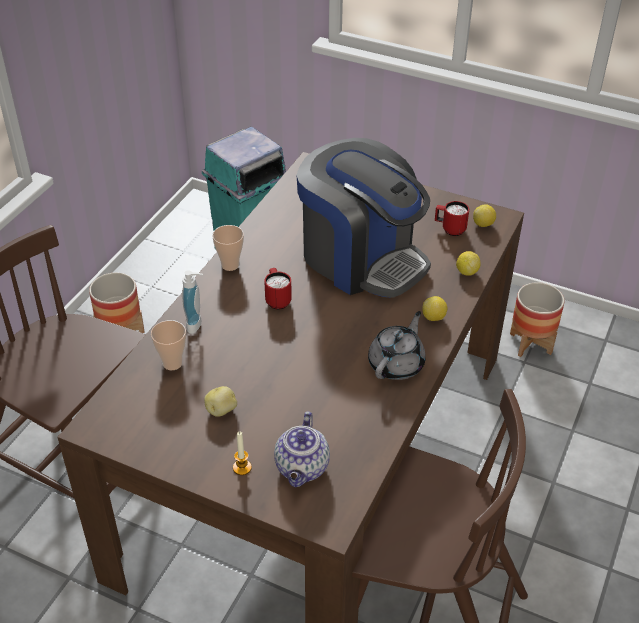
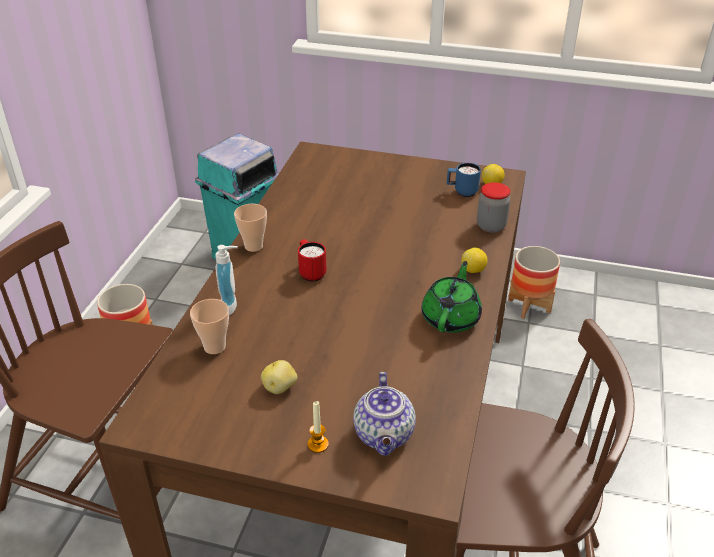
camera: 10 degrees left, 5 degrees down
(361, 259) = (385, 226): coffee machine -> none
(397, 364) = (451, 317): grey teapot -> green teapot
(449, 229) = (462, 192): red mug -> blue mug
(466, 272) = (491, 226): lemon -> jar

